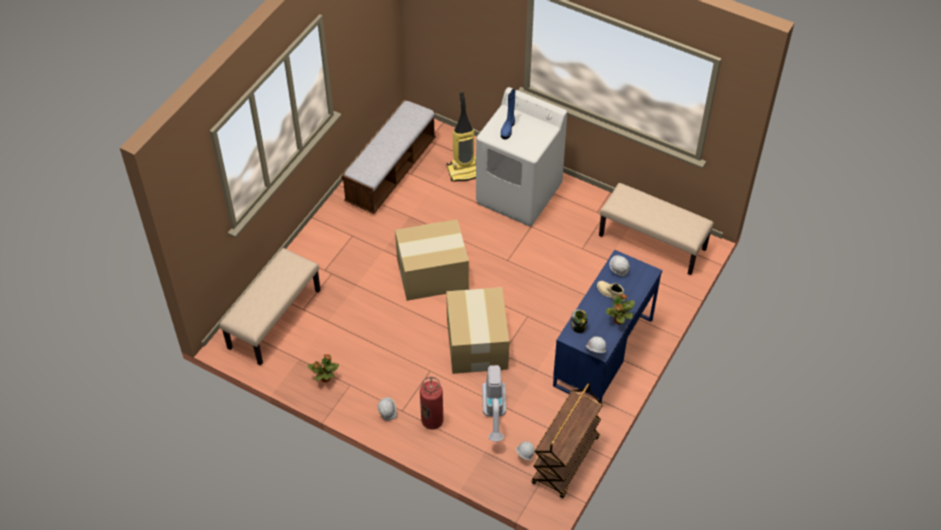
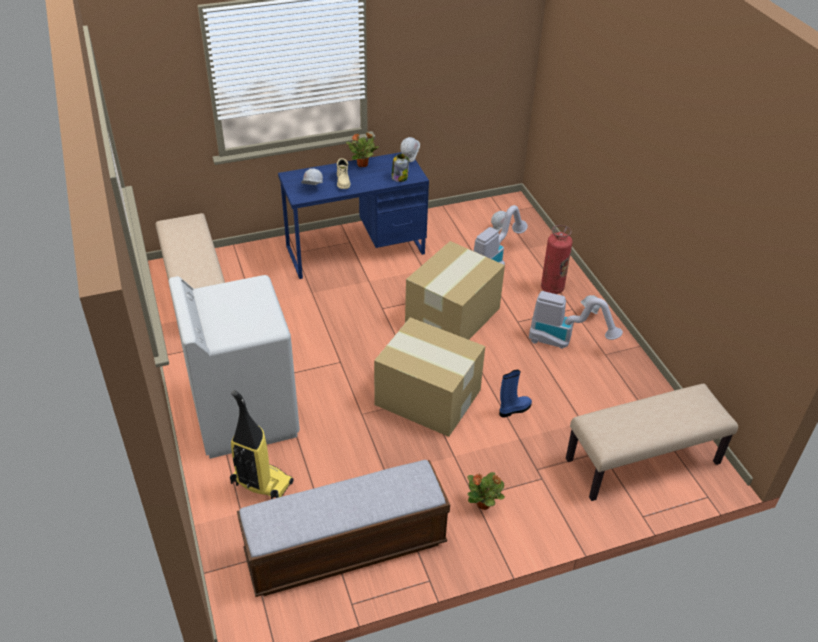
camera: 140 degrees left, 10 degrees down
(325, 378) = (626, 374): potted plant -> potted plant (484, 504)
(385, 376) = (565, 341): none -> vacuum cleaner
(508, 128) = (244, 320): blue boot -> blue boot (514, 409)
(566, 461) = (471, 212): brown cart -> none

